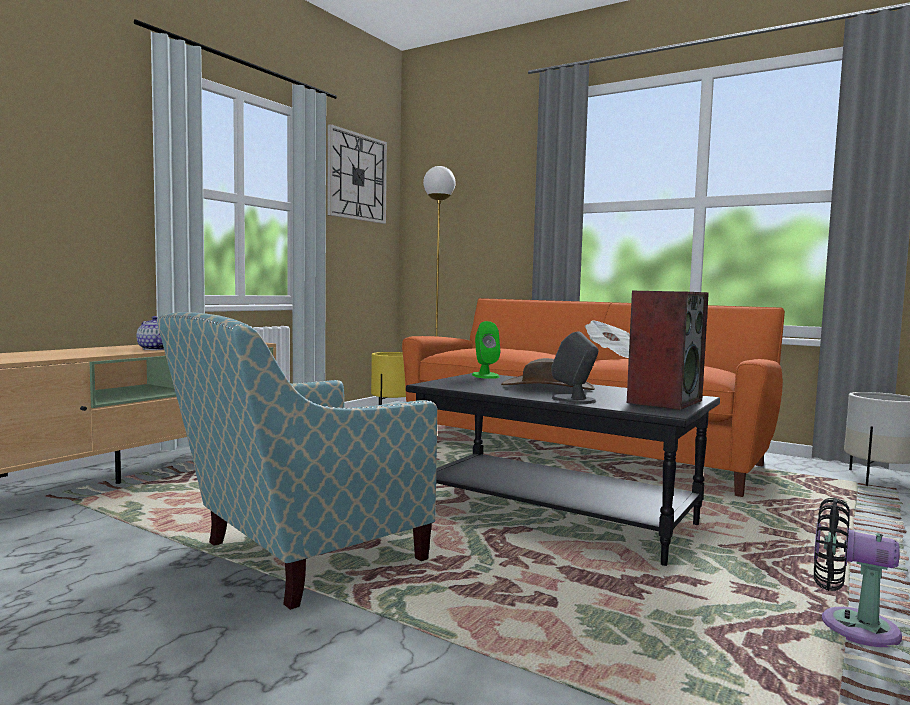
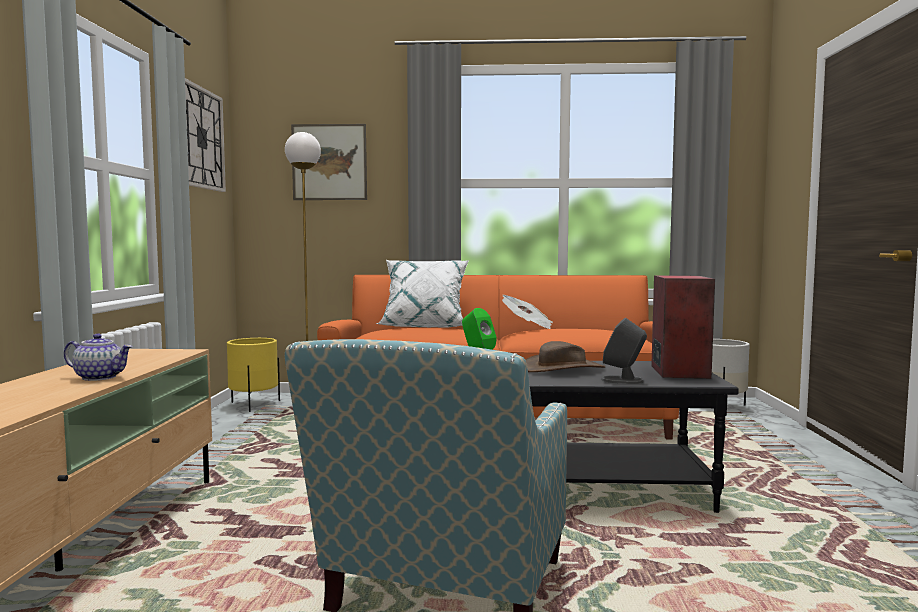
camera: 30 degrees left, 0 degrees up
(473, 193) = (329, 162): none -> picture
(519, 348) = (425, 326): none -> white pillow
(850, 626) = (870, 526): black fan -> none

